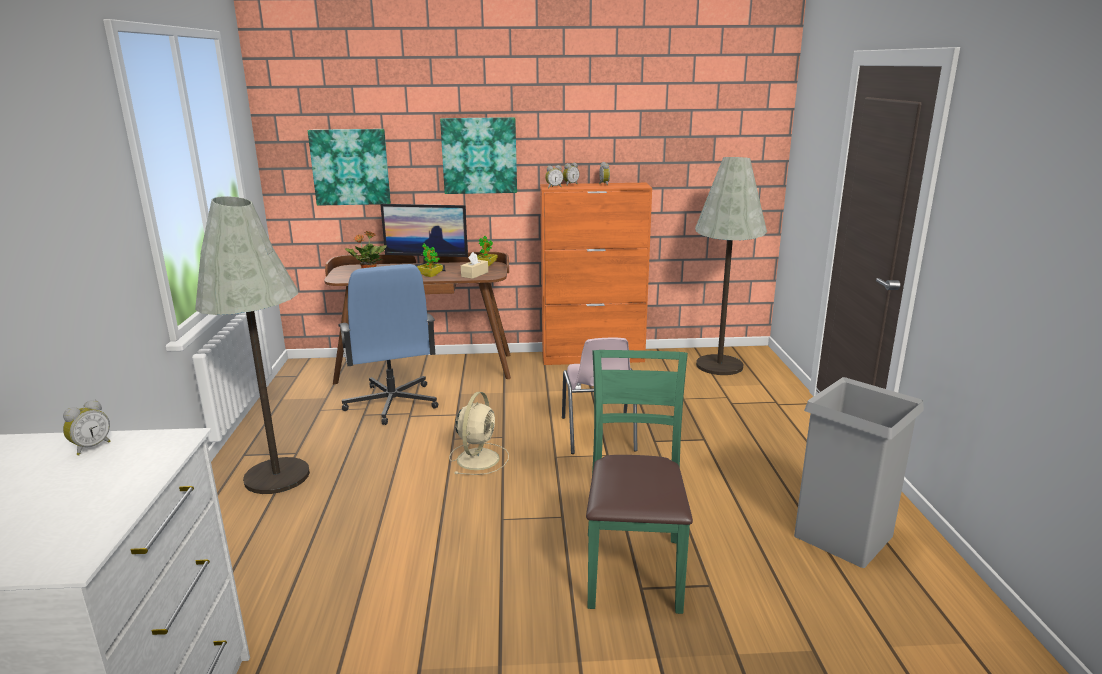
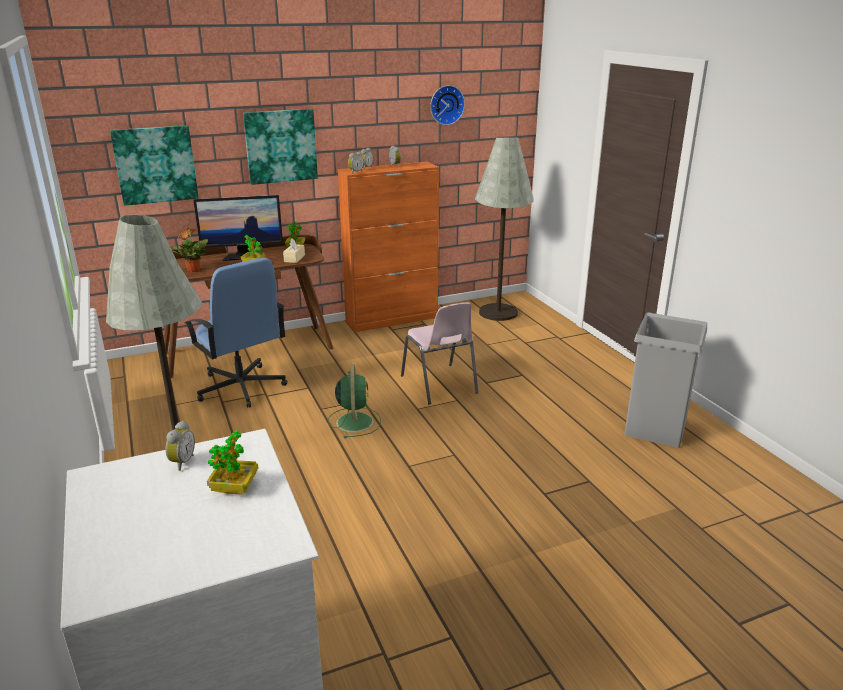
camera: 20 degrees left, 5 degrees up
(102, 485) = (235, 488): none -> potted plant
(478, 458) = (355, 421): beige fan -> green fan
(633, 570) = (531, 482): green chair -> none
(672, 119) = (446, 105): none -> wall clock

